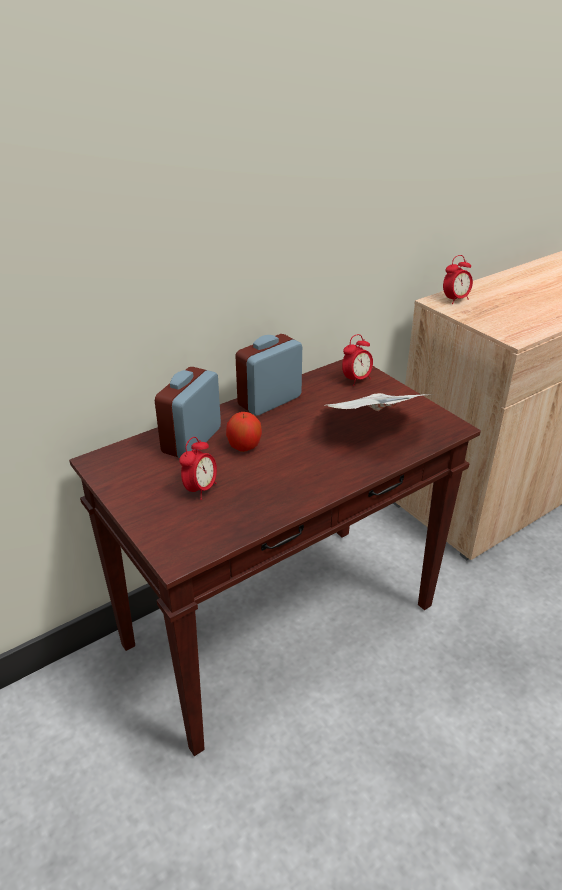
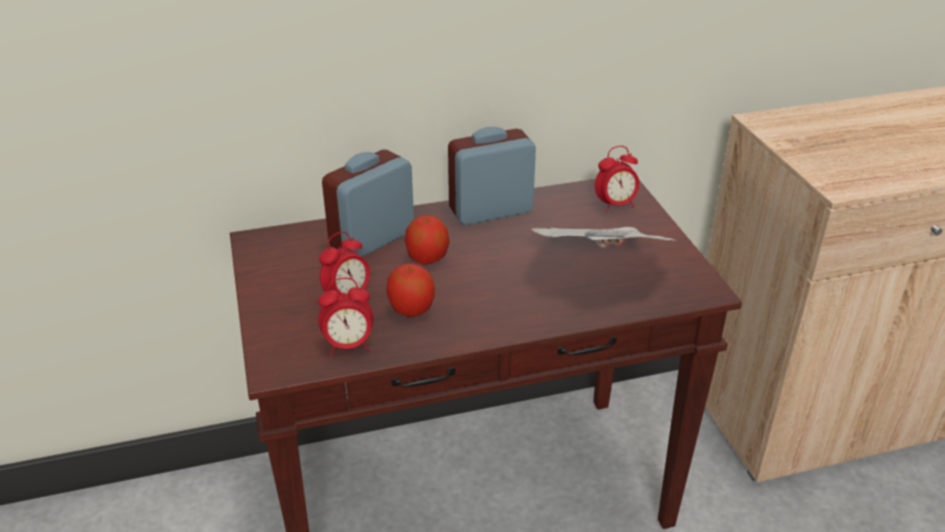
camera: 20 degrees right, 0 degrees up
(256, 487) = (411, 309): none -> apple
(455, 300) = (789, 123): alarm clock -> alarm clock (348, 345)

